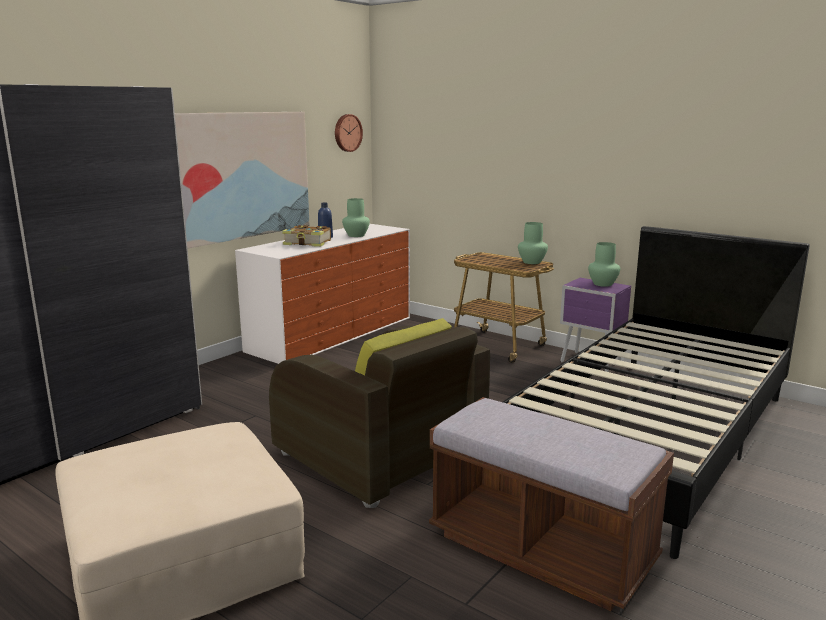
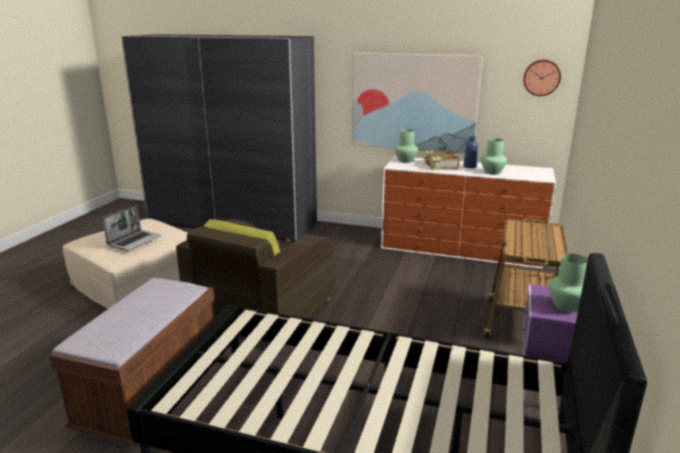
camera: 70 degrees right, 5 degrees up
(207, 463) = (135, 241): none -> laptop
(532, 262) = (552, 250): green vase -> green vase (406, 161)

